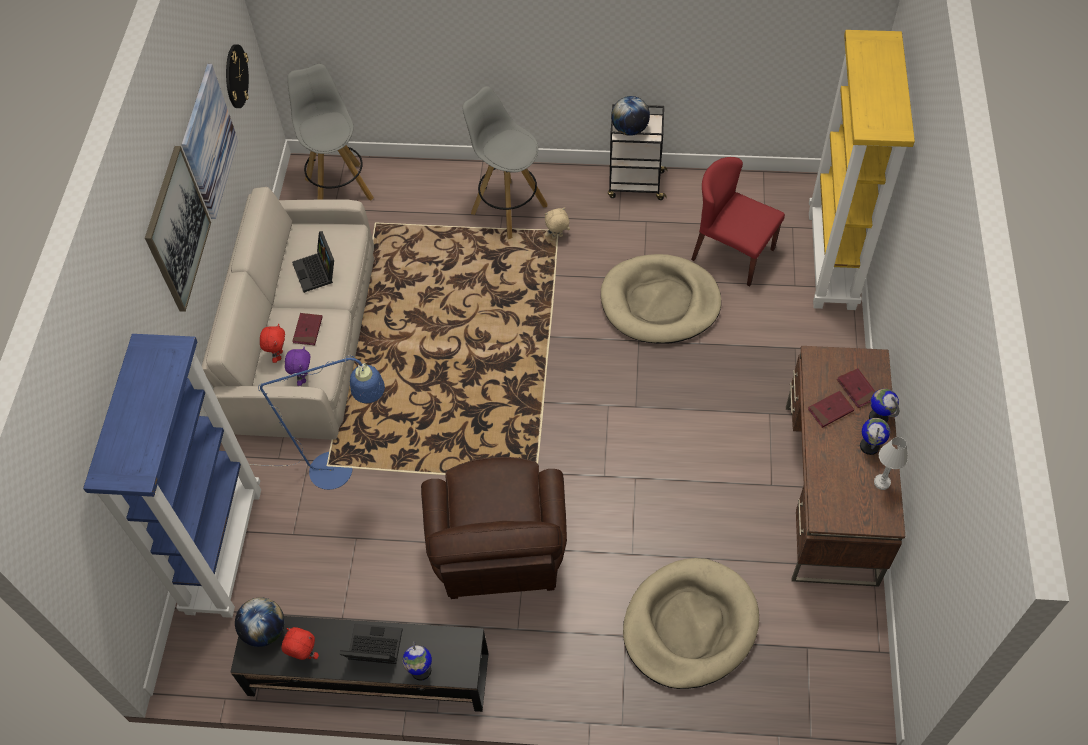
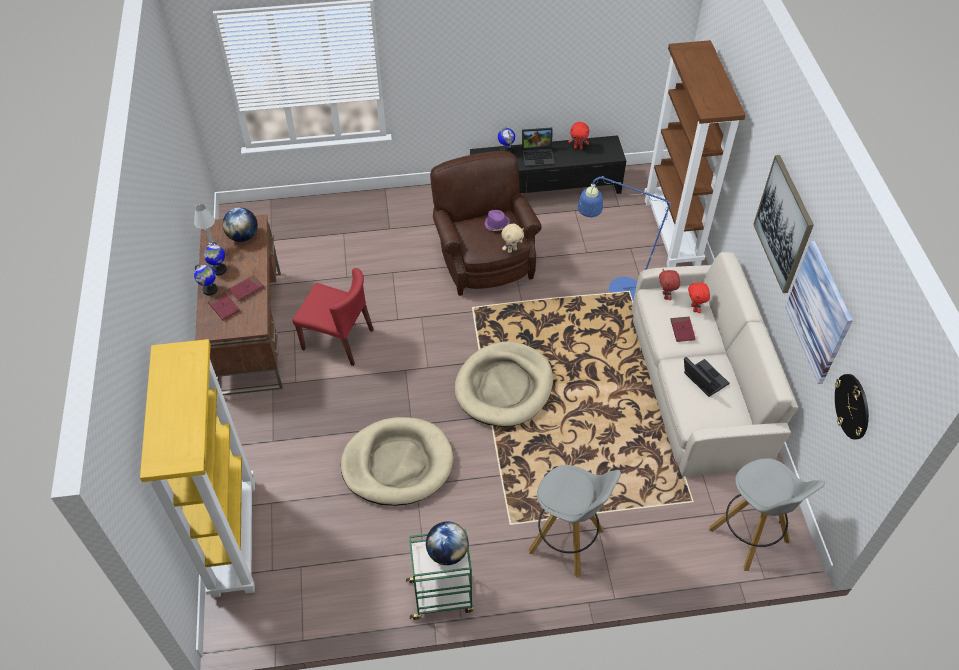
camera: 165 degrees right, 5 degrees down
(223, 549) = (672, 233): blue bookcase -> brown bookcase
(265, 630) = (608, 154): globe -> globe (243, 236)
(303, 378) = (666, 296): purple plush toy -> red plush toy
(479, 508) = (497, 225): none -> purple hat
(557, 237) = (509, 516): beige plush toy -> beige plush toy (512, 250)
(635, 185) = (442, 596): black cart -> green cart
(689, 625) = (348, 240): beige dog bed -> beige dog bed (504, 387)
(732, 254) = (333, 527): red chair -> red chair (338, 340)

